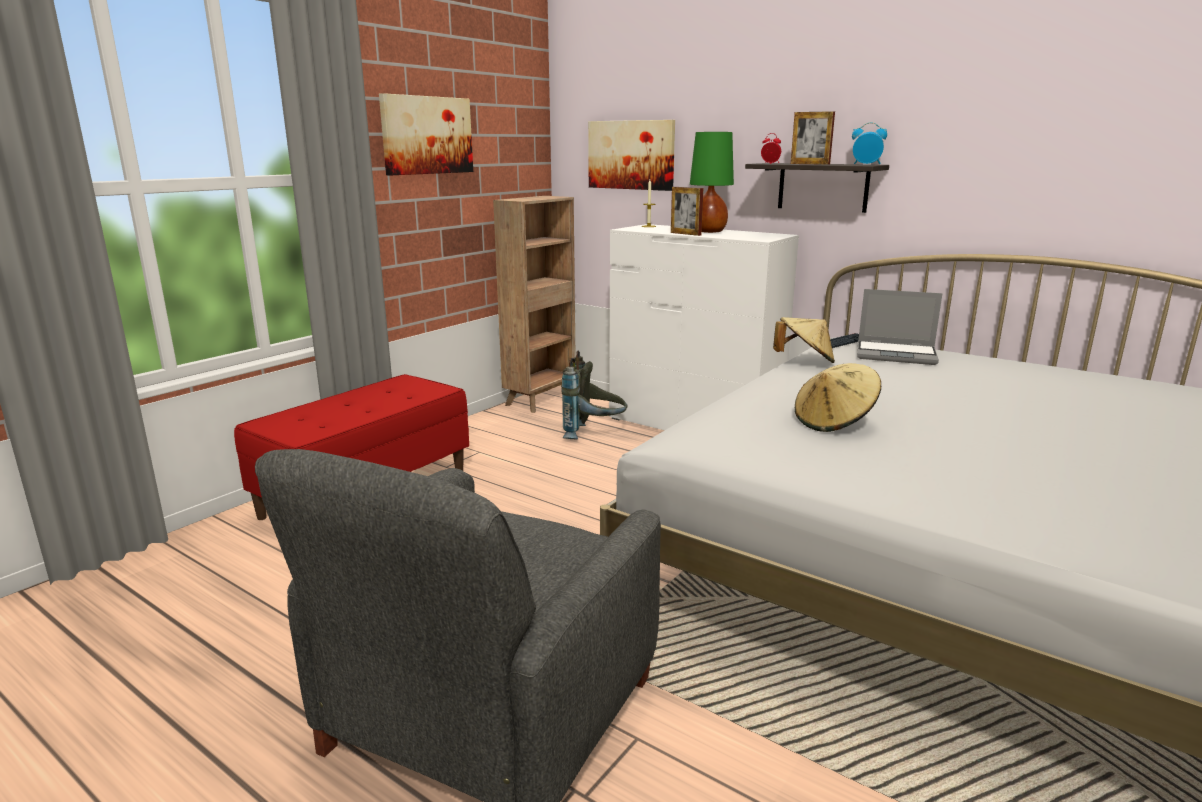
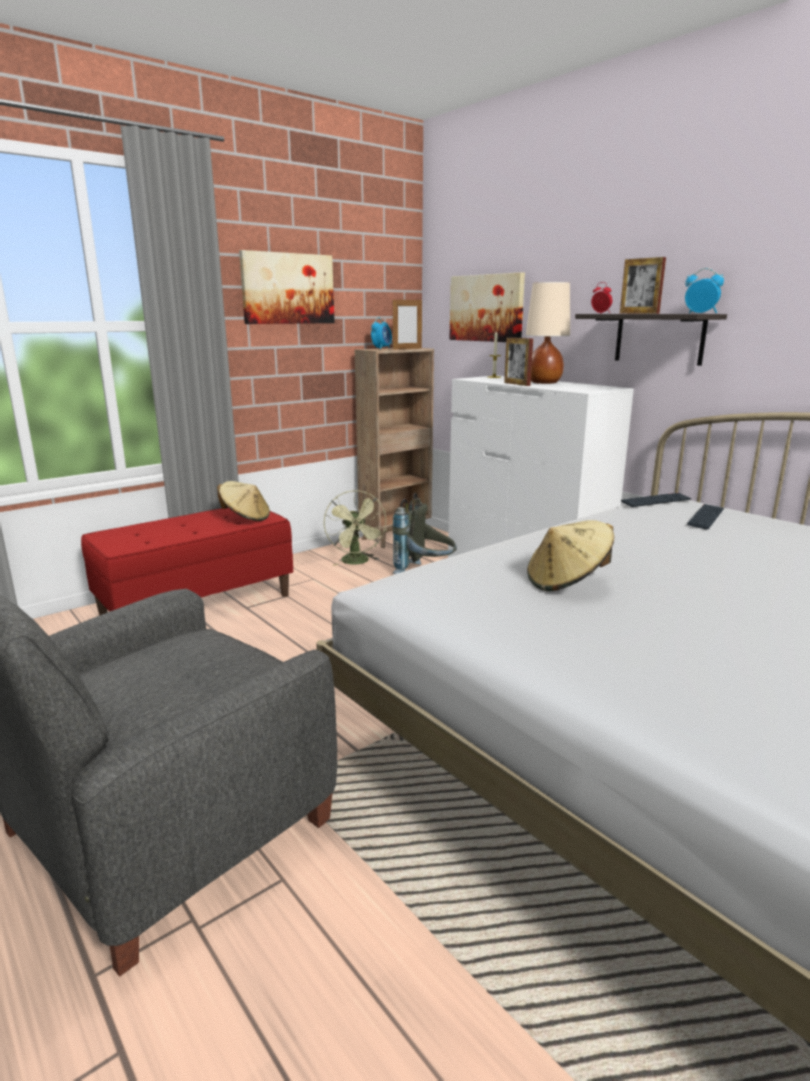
camera: 15 degrees right, 0 degrees up
(516, 430) = (357, 562): none -> green fan
(520, 198) = (382, 348): none -> alarm clock
(548, 198) = (407, 348): none -> picture frame
(709, 232) = (544, 383): green table lamp -> beige table lamp
(804, 361) = (597, 517): beige hat -> beige hat (245, 518)
(897, 354) = (706, 517): laptop -> keyboard

